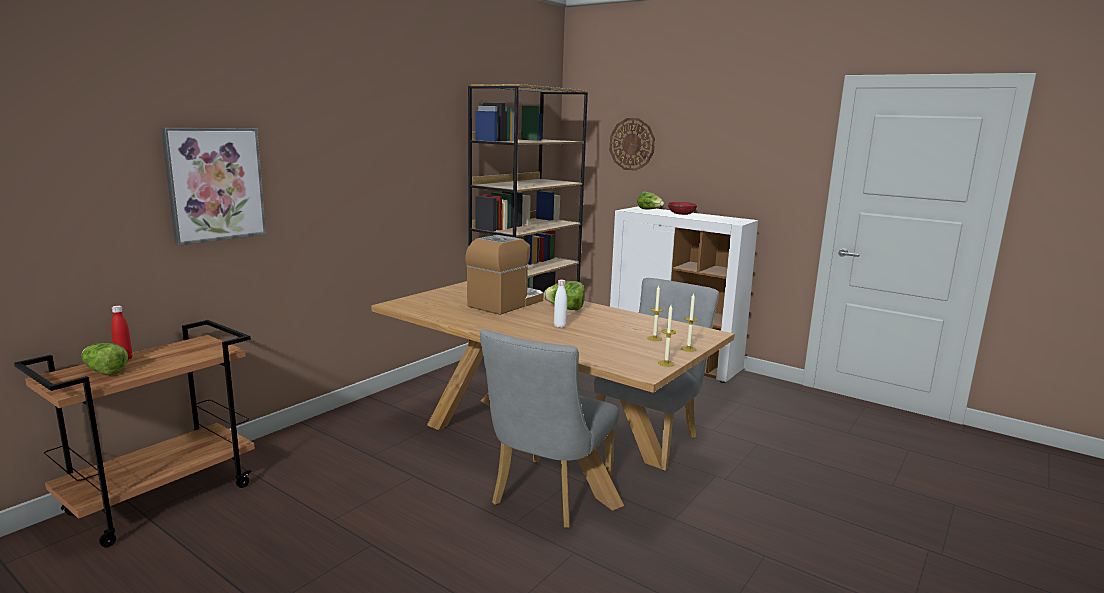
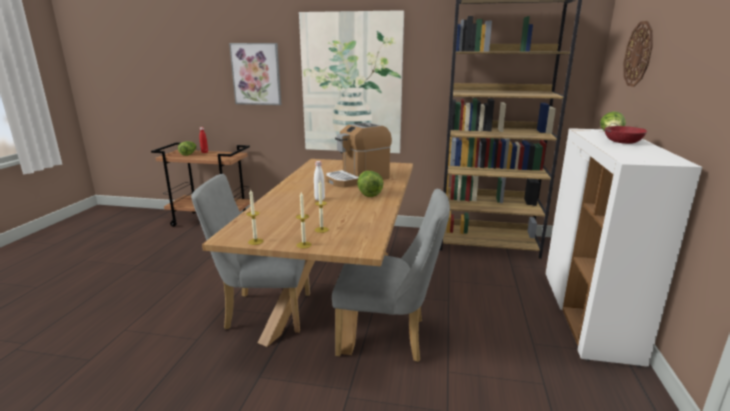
camera: 65 degrees right, 5 degrees up
(364, 188) = (351, 84): none -> picture
(506, 303) = (357, 179): coffee machine -> coffee machine turned 135 degrees clockwise

